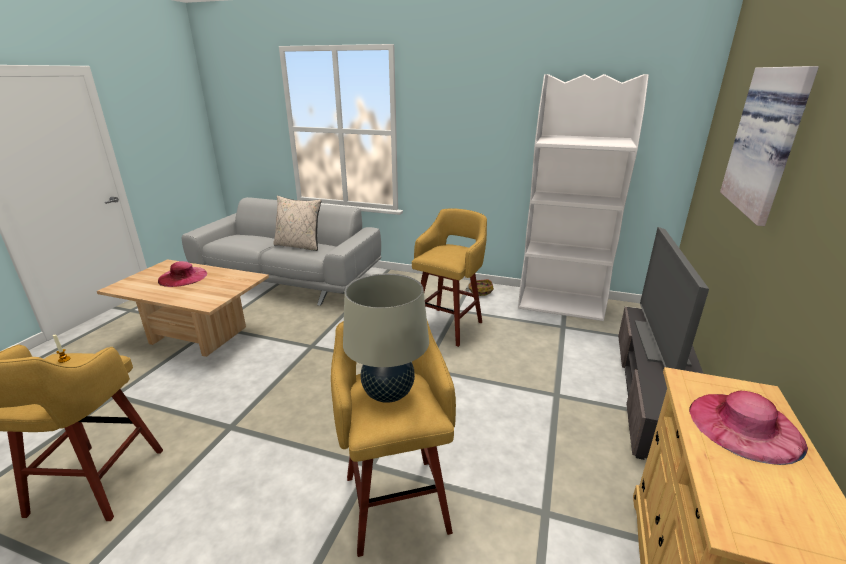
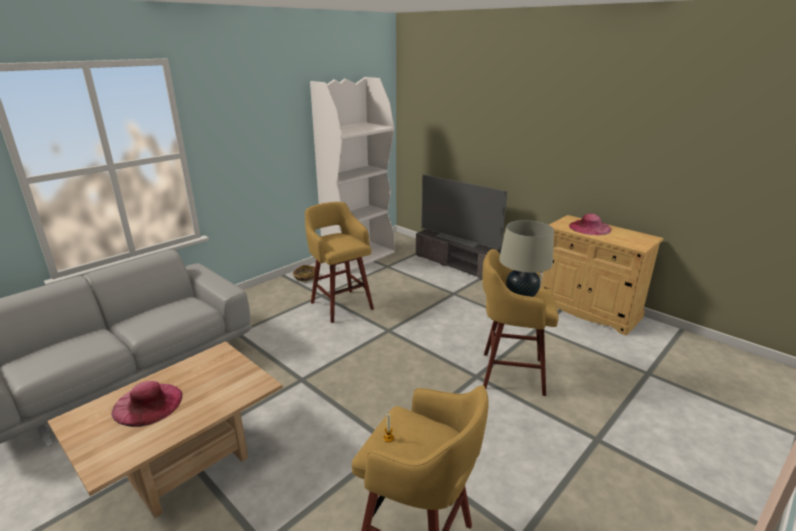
camera: 65 degrees left, 0 degrees up
(299, 246) = (157, 316): beige pillow -> none
(769, 141) = (488, 113): picture -> none

